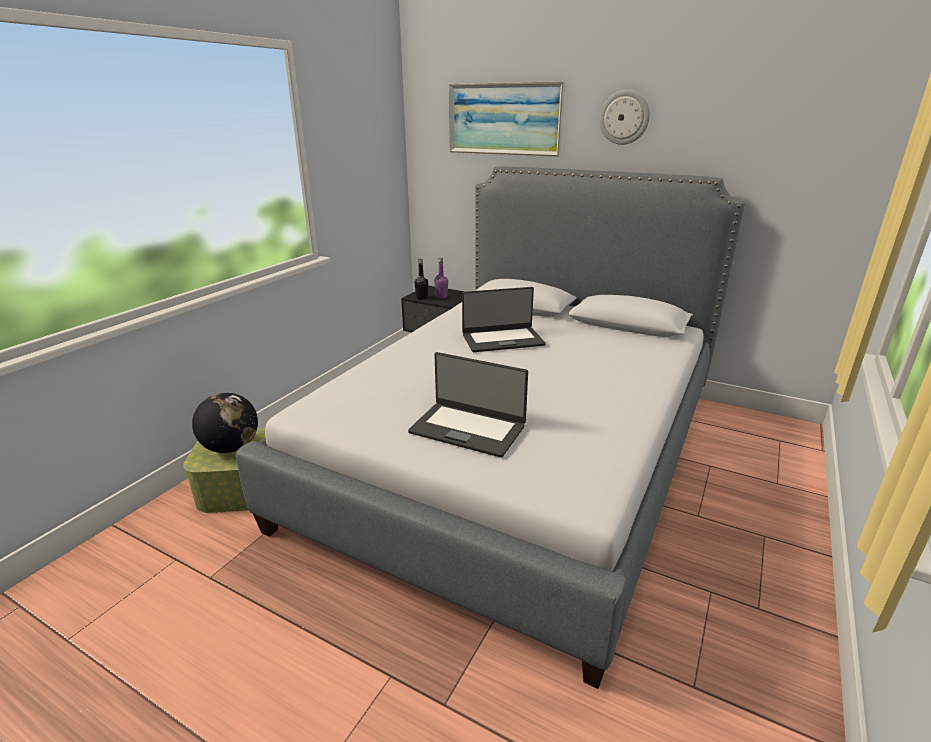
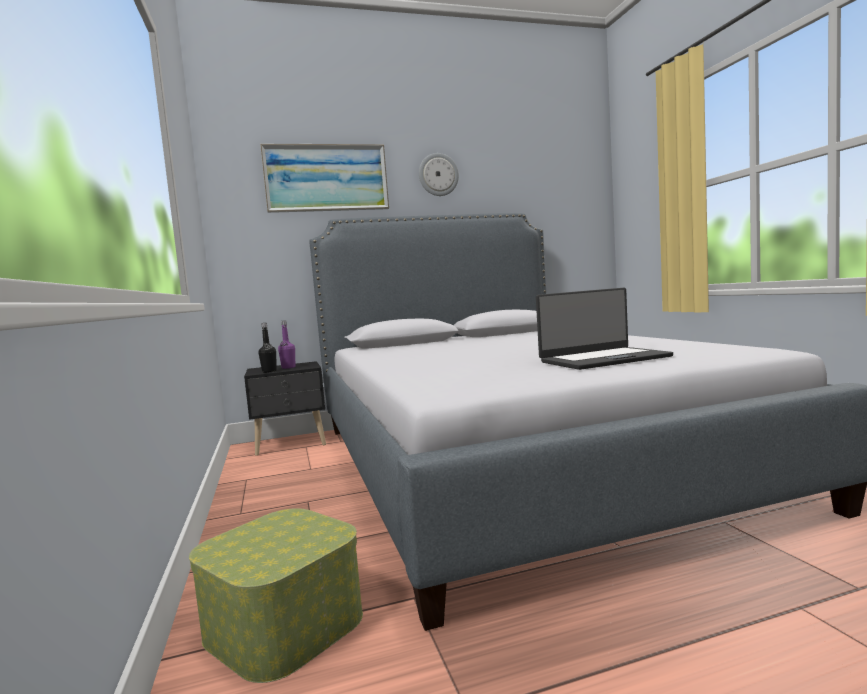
camera: 45 degrees left, 20 degrees down
(231, 447) = (276, 539): globe -> none
(502, 339) = (455, 347): laptop -> none

